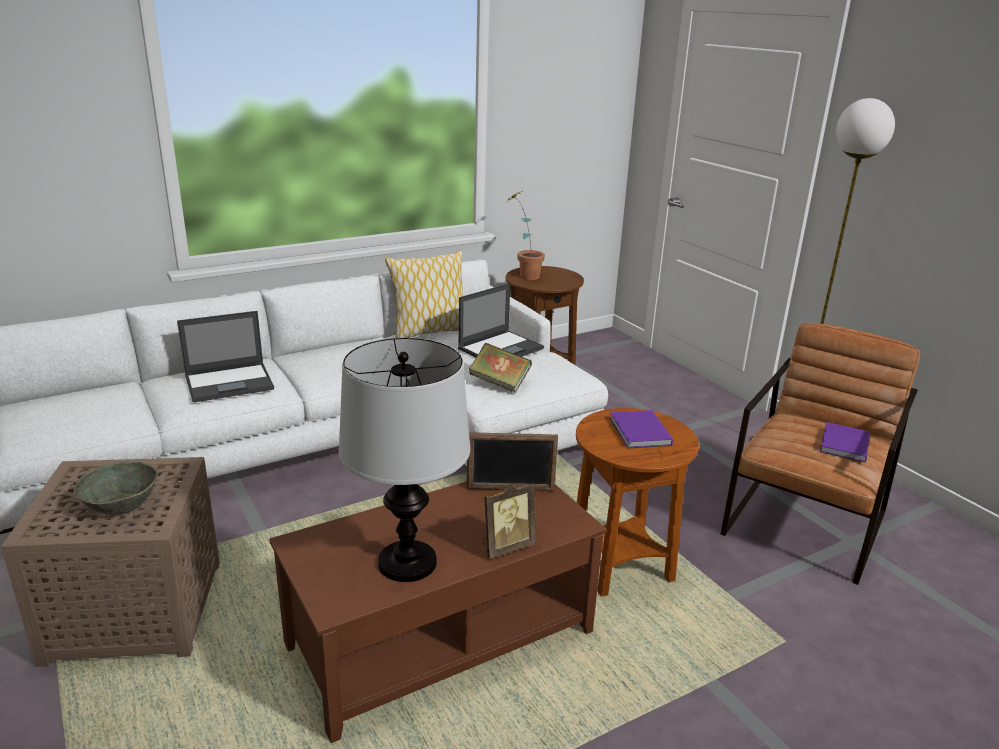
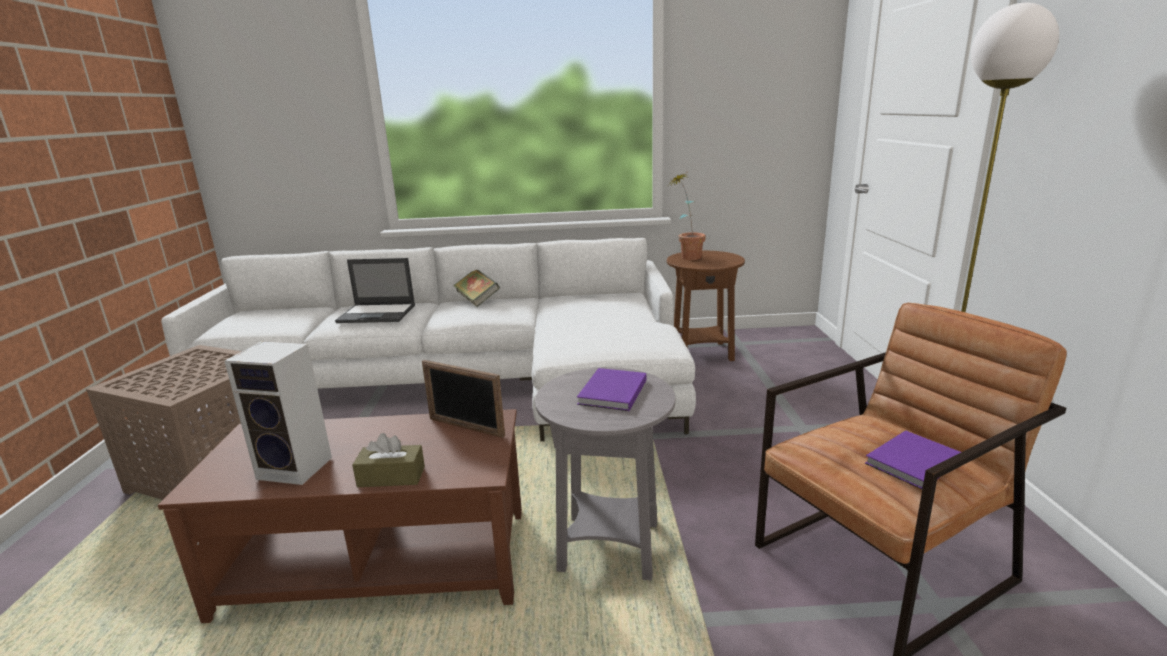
camera: 30 degrees right, 5 degrees down
(122, 505) = (182, 378): grey bowl -> none
(408, 562) = (298, 468): table lamp -> speaker
(429, 331) = (576, 297): pillow -> none
(499, 383) = (581, 341): book -> book (477, 300)
(501, 348) = (617, 314): laptop -> none
(506, 546) = (391, 477): picture frame -> brown tissue box
(620, 566) = (609, 547): brown side table -> grey side table

